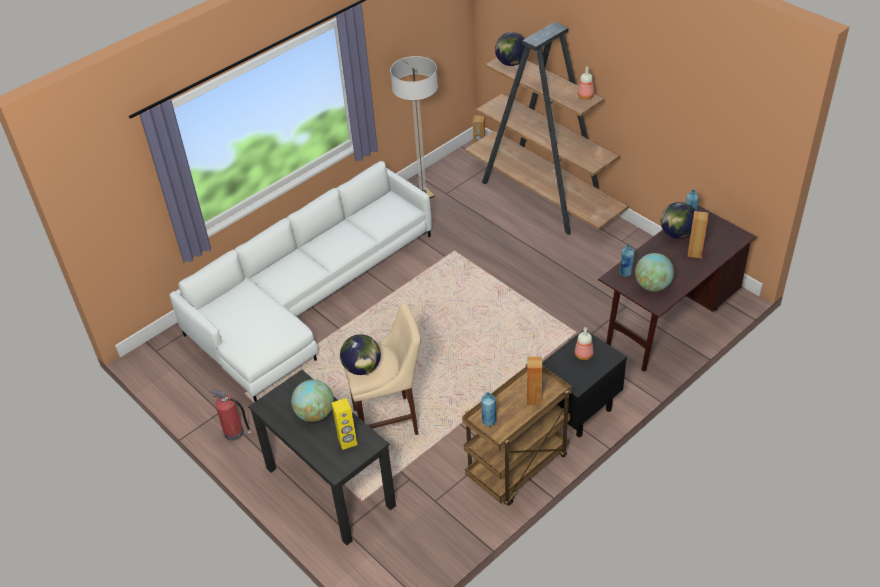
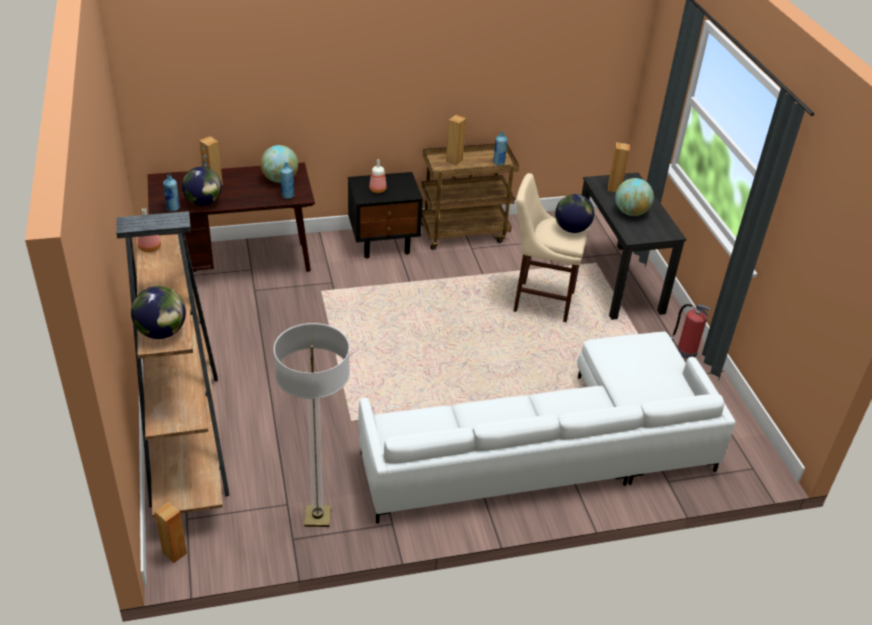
camera: 155 degrees left, 5 degrees down
(347, 442) = (614, 188): yellow speaker -> brown speaker

